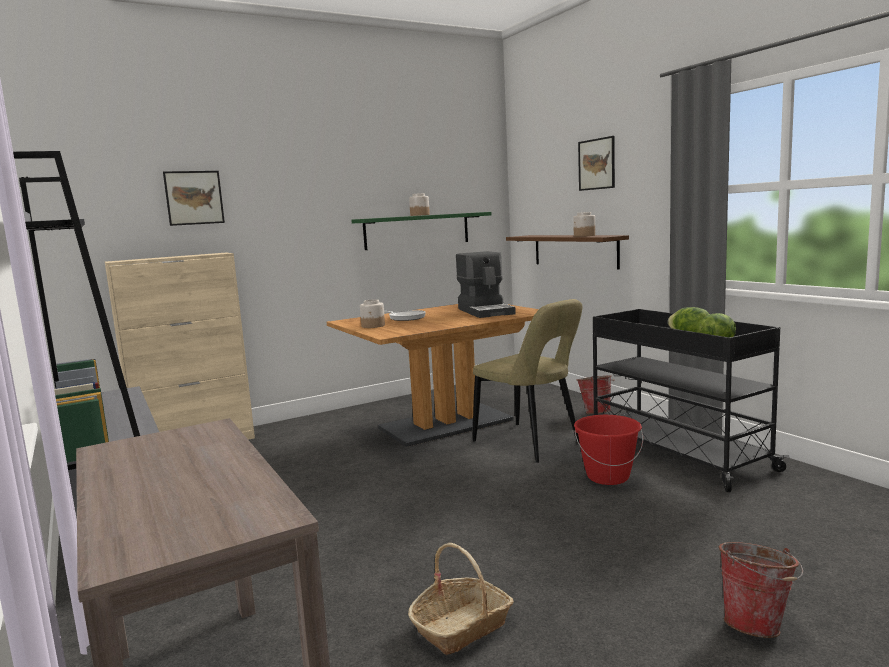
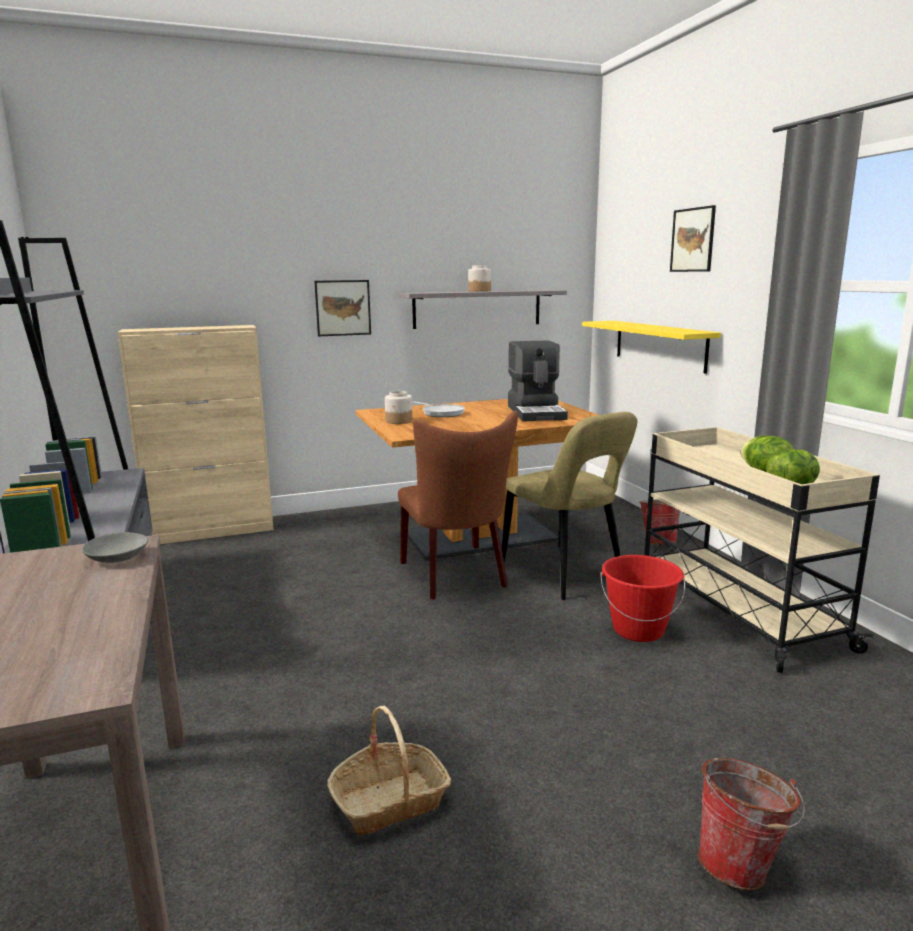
camera: 10 degrees right, 5 degrees up
(194, 197) = (220, 262): picture -> picture (343, 308)
(208, 436) = (118, 558): none -> grey bowl
(417, 231) = (477, 308): green shelf -> grey shelf
(439, 456) = (456, 576): none -> brown chair
(574, 250) = (659, 345): brown shelf -> yellow shelf
(584, 236) = (668, 329): jar -> none
(674, 452) = (733, 608): black cart -> beige cart

